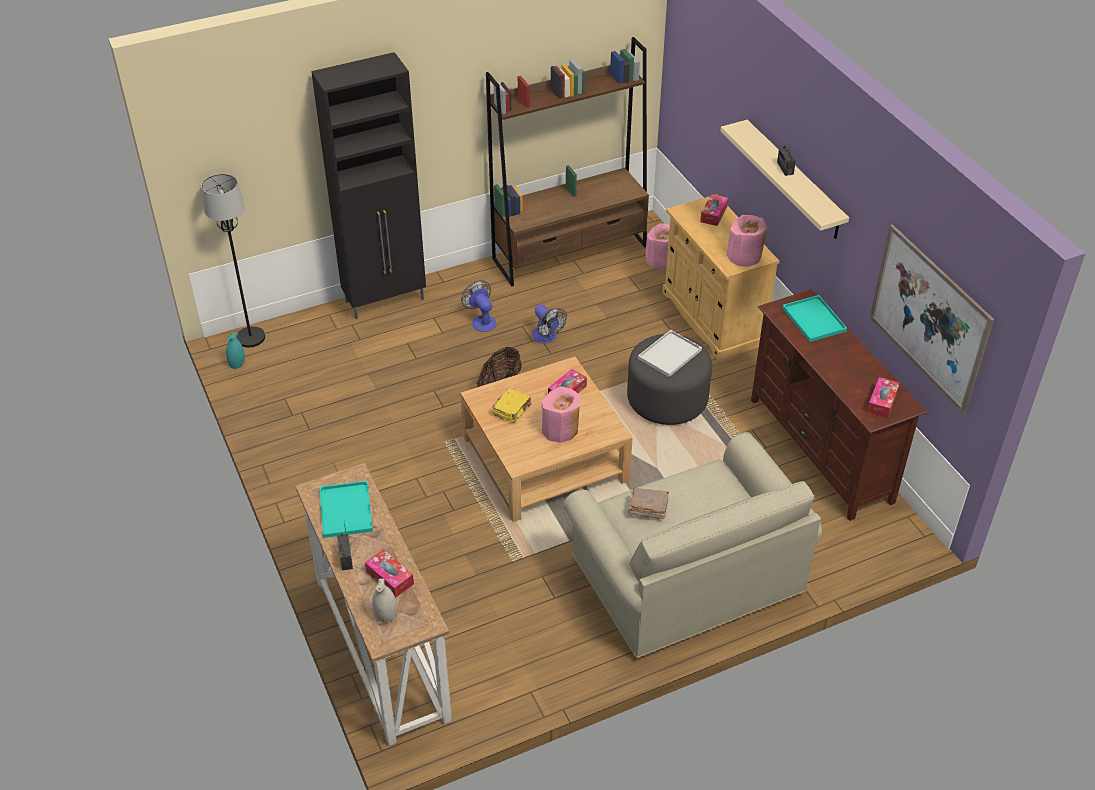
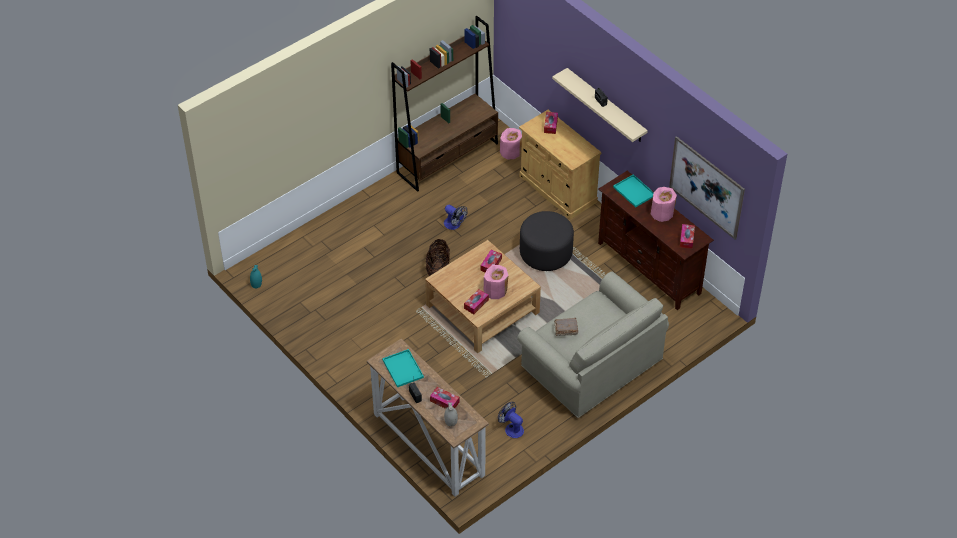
camera: 15 degrees left, 5 degrees up
(250, 338) = (257, 264): black floor lamp -> none
(386, 300) = (337, 218): black cabinet -> none
(481, 320) = (407, 221): fan -> fan (511, 428)
(512, 410) = (461, 284): yellow book -> none
(523, 443) = (476, 304): none -> tissue box
(669, 355) = (545, 227): white tray -> none
(744, 255) = (579, 152): pink vase -> pink vase (662, 213)

